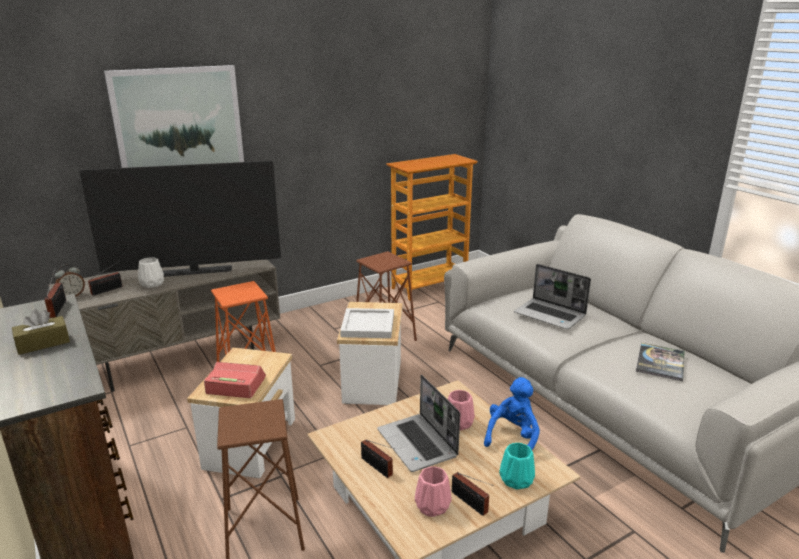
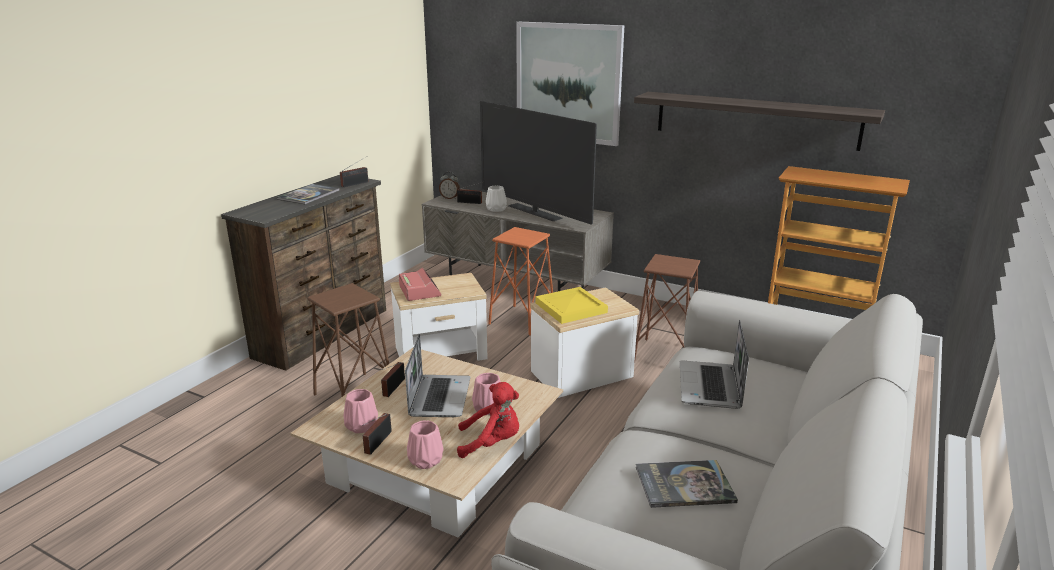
camera: 60 degrees right, 0 degrees up
(43, 343) = (309, 195): brown tissue box -> book
(356, 133) = (755, 120): none -> shelf
(367, 326) = (569, 307): white tray -> yellow tray
(418, 444) = (439, 397): laptop -> laptop turned 150 degrees clockwise
(512, 437) = (492, 443): blue plush toy -> red plush toy
(517, 480) = (426, 460): turquoise vase -> pink vase

